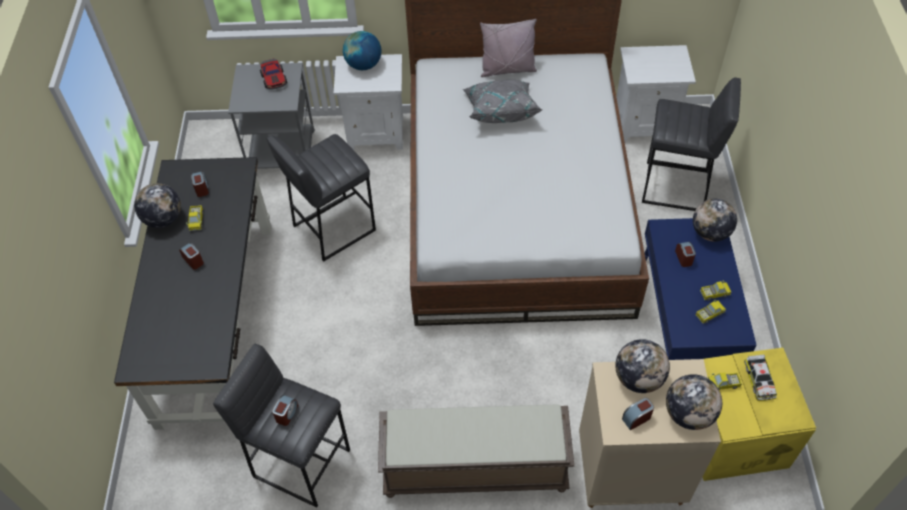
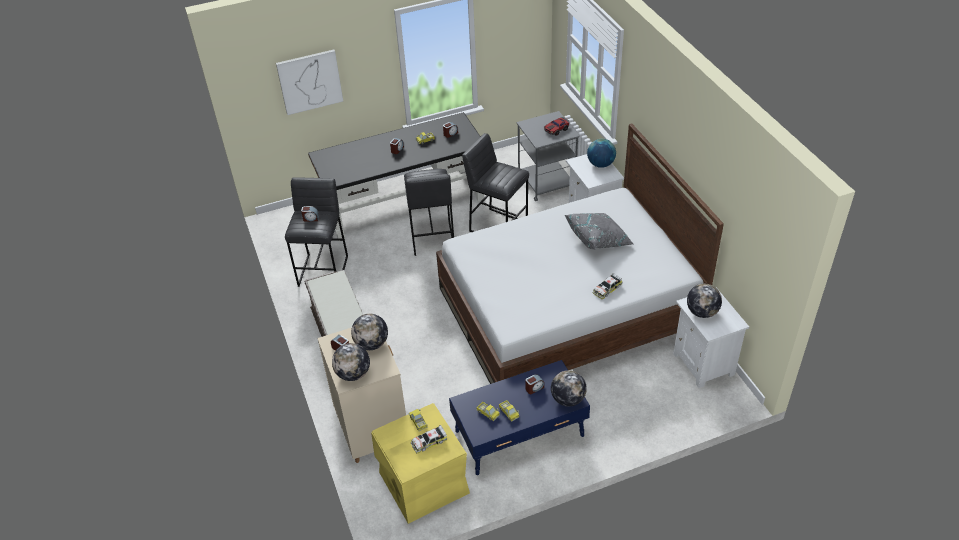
camera: 70 degrees right, 10 degrees down
(49, 288) = (310, 81): none -> picture
(163, 219) = (420, 129): globe -> globe (702, 312)
(507, 70) = (643, 231): purple pillow -> none
(587, 131) = (607, 289): none -> toy car
(676, 187) = (646, 400): grey stool -> grey stool (432, 239)

